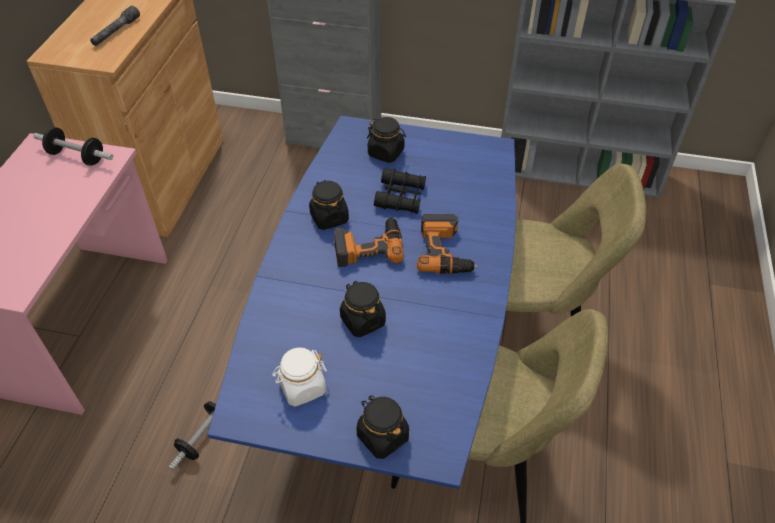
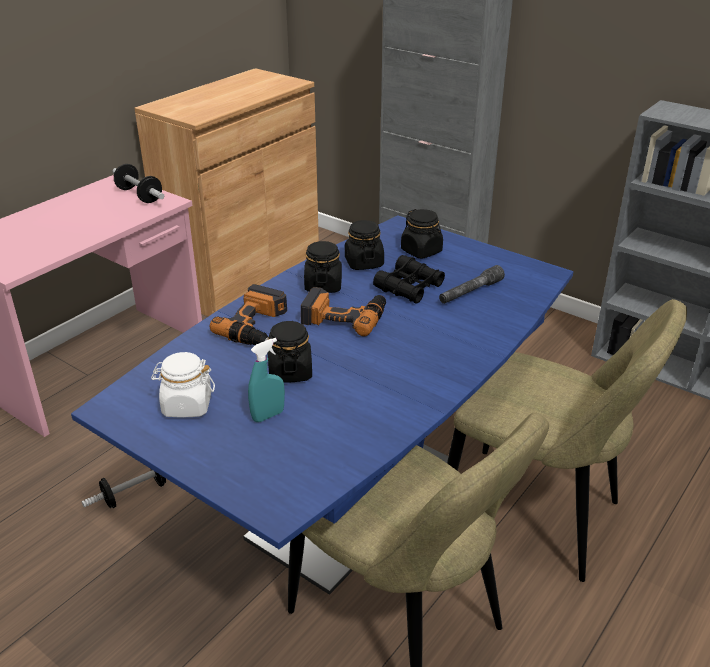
camera: 25 degrees right, 15 degrees down
(116, 32) = (221, 102): grey flashlight -> grey flashlight (470, 292)
(374, 371) = (268, 415): none -> turquoise spray bottle
(382, 436) = (231, 471): black jar -> black jar (364, 263)
(445, 251) = (423, 341): power drill -> power drill (257, 326)

